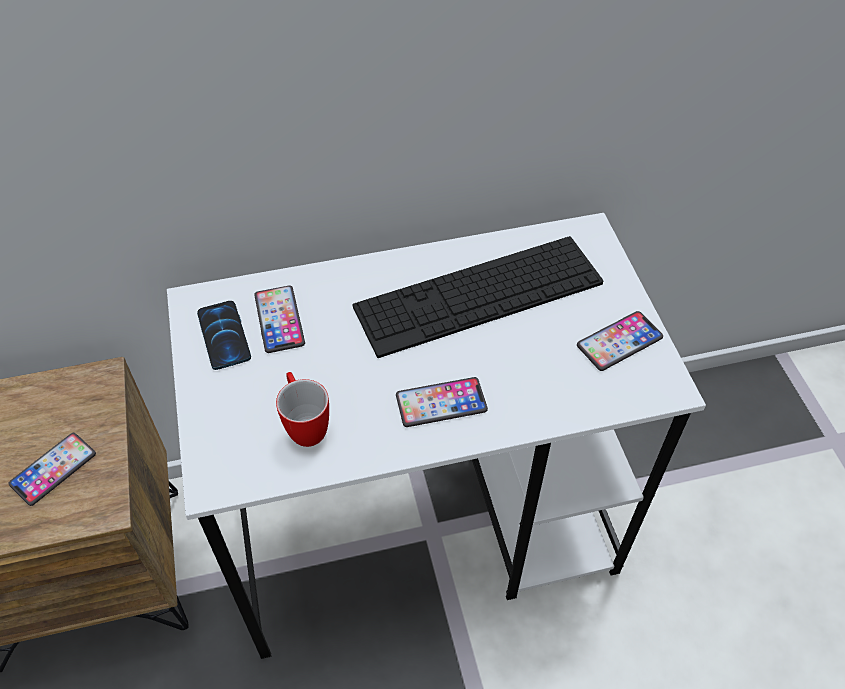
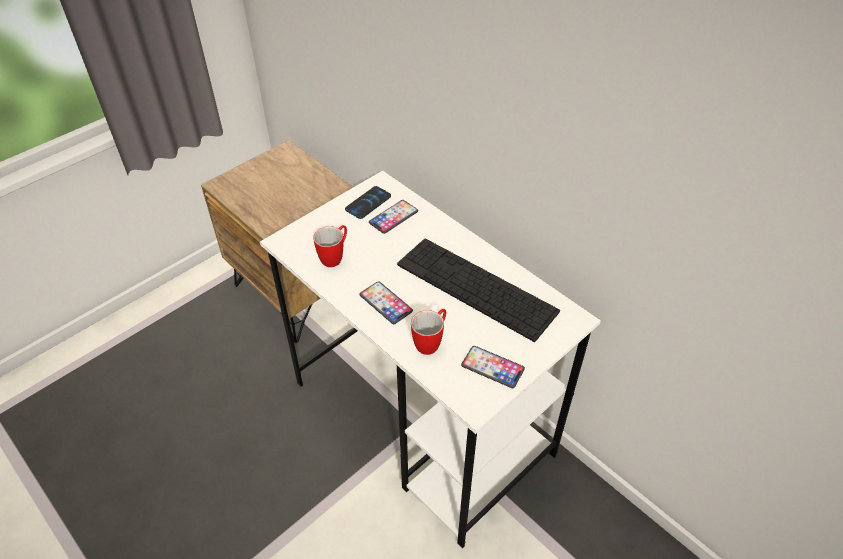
camera: 60 degrees right, 5 degrees down
(53, 469) = (285, 206): phone -> none
(542, 384) = (431, 342): none -> mug

